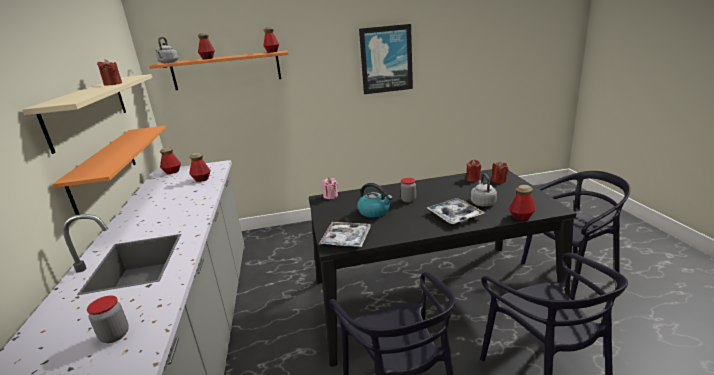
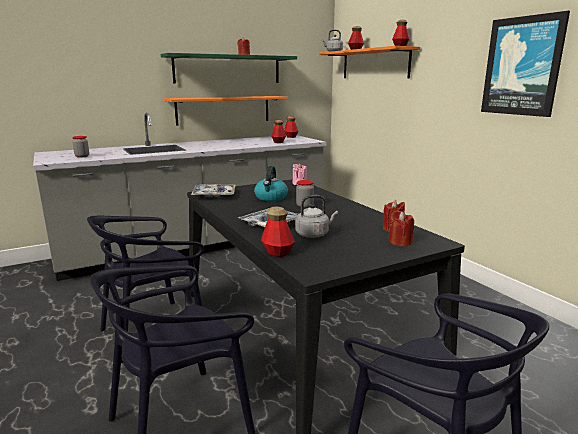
camera: 70 degrees right, 5 degrees down
(88, 109) = (228, 69): beige shelf -> green shelf

